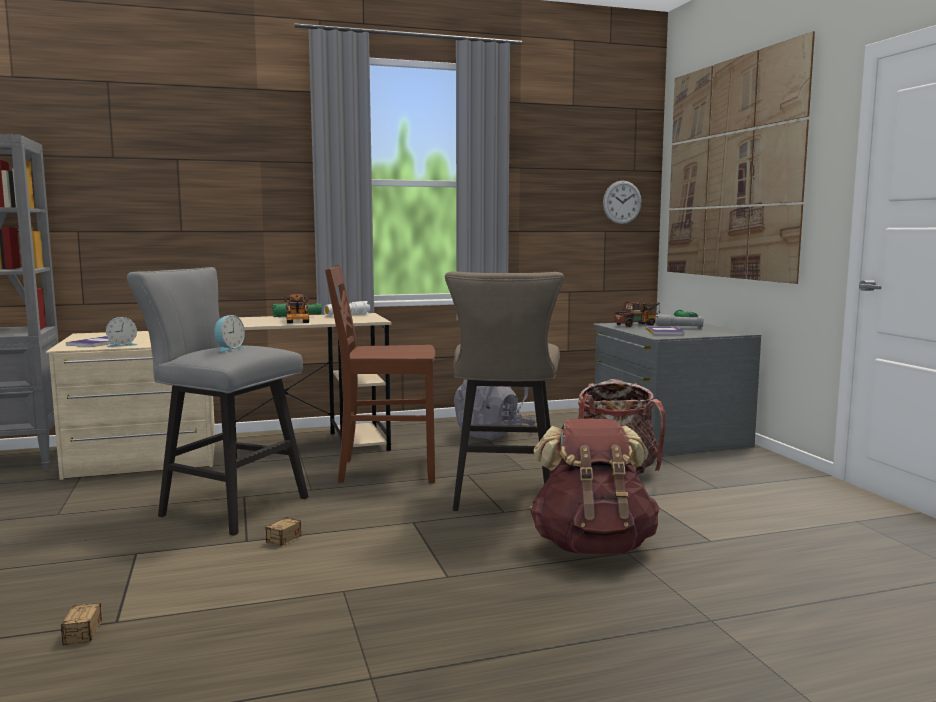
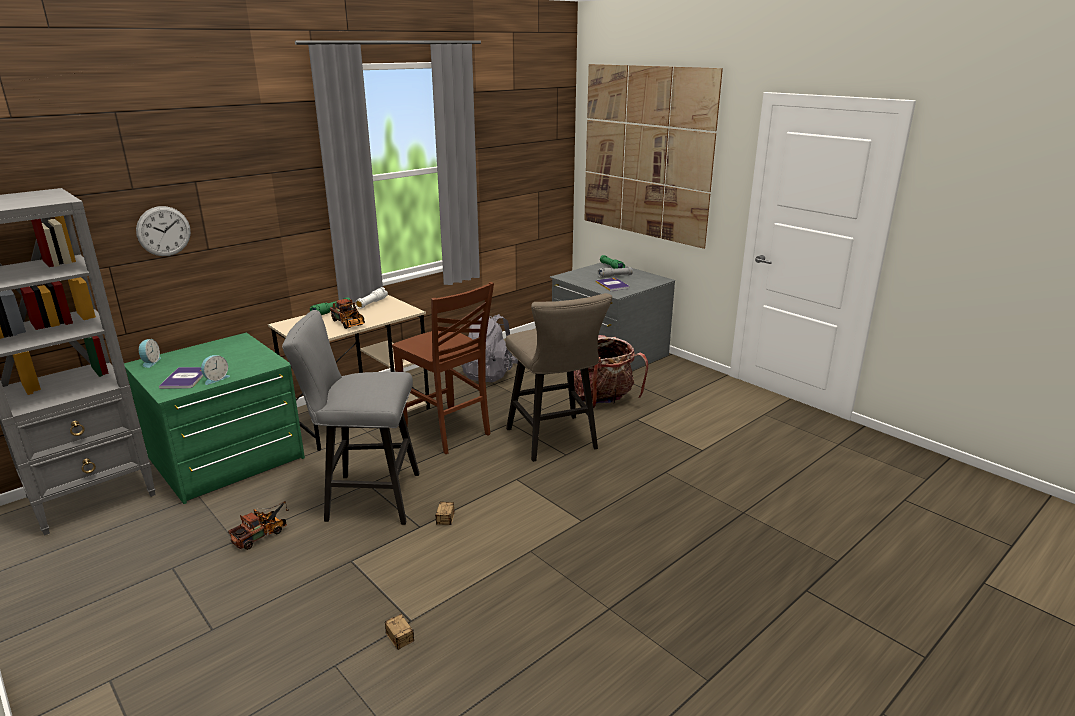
camera: 25 degrees left, 15 degrees up
(144, 456) = (227, 459): beige dresser -> green dresser
(228, 349) = (369, 386): alarm clock -> alarm clock (150, 362)
(385, 470) = (447, 431): brown chair -> brown chair turned 105 degrees counterclockwise
(592, 546) = (643, 472): brown backpack -> none
(622, 202) = (550, 167): wall clock -> wall clock (163, 231)
(638, 325) = (584, 275): toy truck -> toy truck (263, 534)

